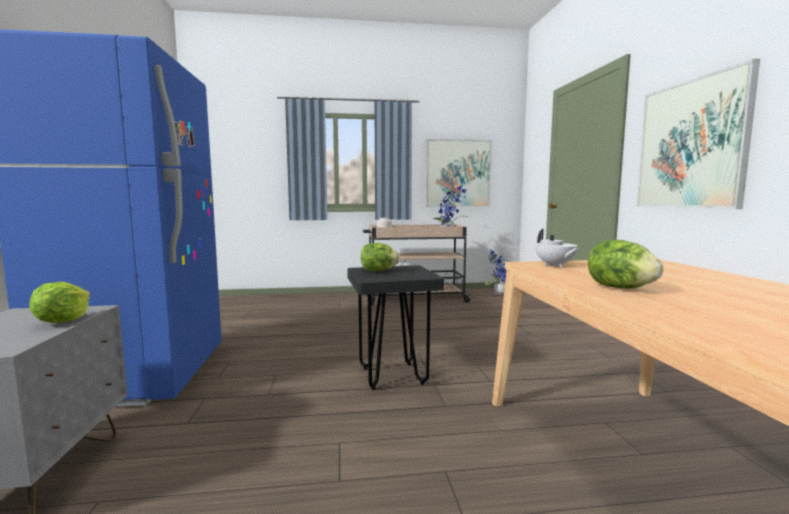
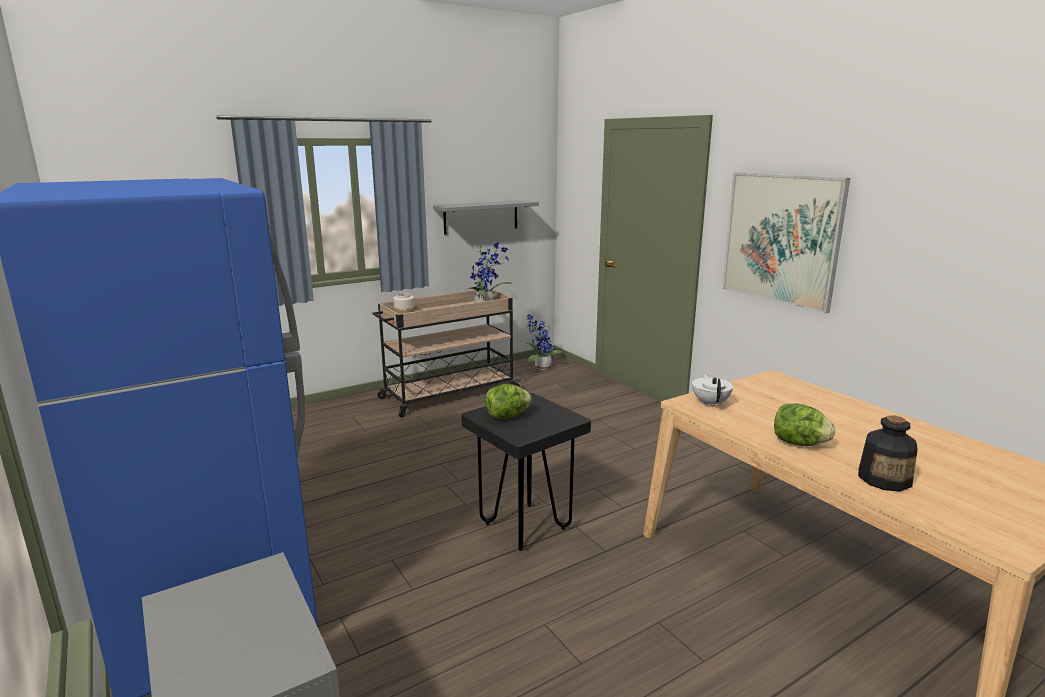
camera: 25 degrees left, 10 degrees up
(63, 321) = (274, 600): lettuce -> none
(458, 173) = (481, 217): picture -> grey shelf
(554, 265) = (710, 403): white teapot -> white teapot turned 135 degrees counterclockwise
(711, 316) = (884, 479): none -> bottle

